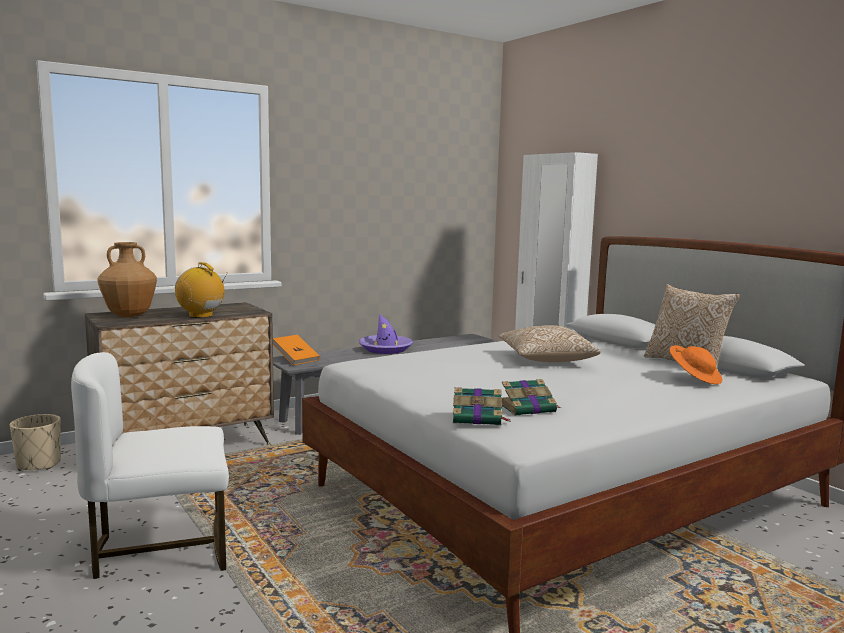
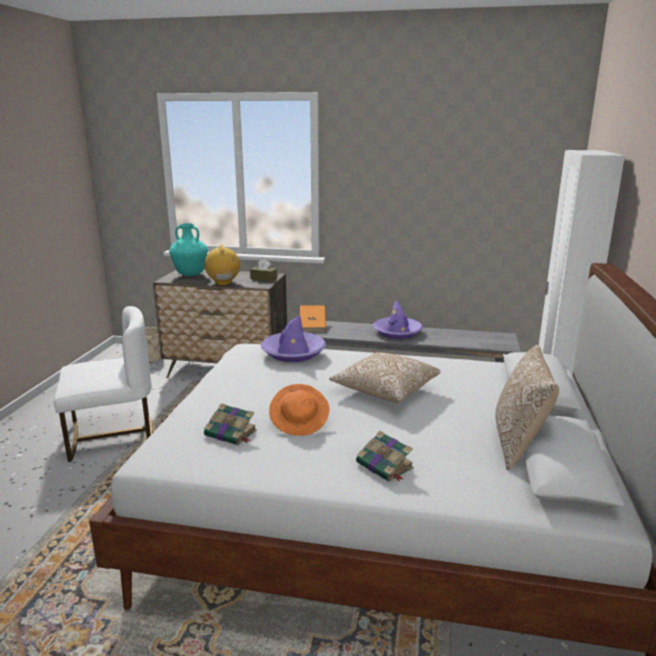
camera: 45 degrees right, 10 degrees up
(130, 315) = (191, 275): brown vase -> turquoise vase
(161, 548) = (111, 435): white chair -> white chair turned 135 degrees clockwise
(237, 307) = (264, 279): none -> brown tissue box
(413, 355) = (293, 352): none -> purple hat
(478, 418) = (178, 427): book -> book (385, 466)
(694, 378) = (461, 464): orange hat -> orange hat (300, 422)

